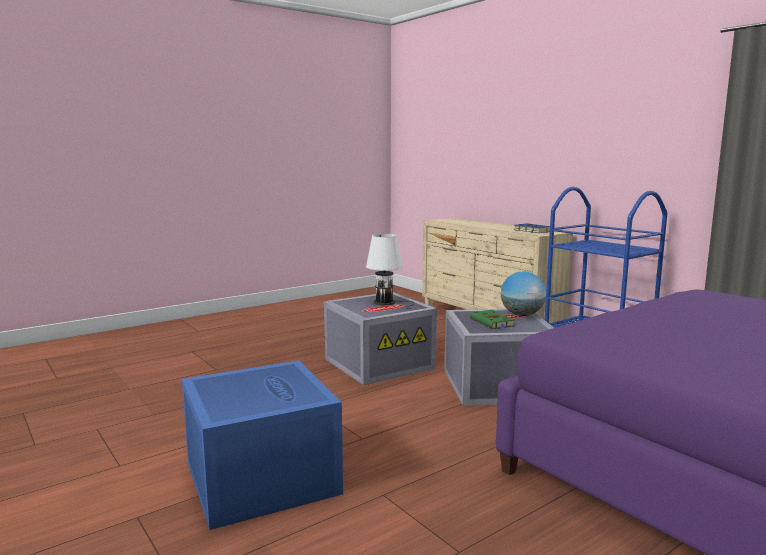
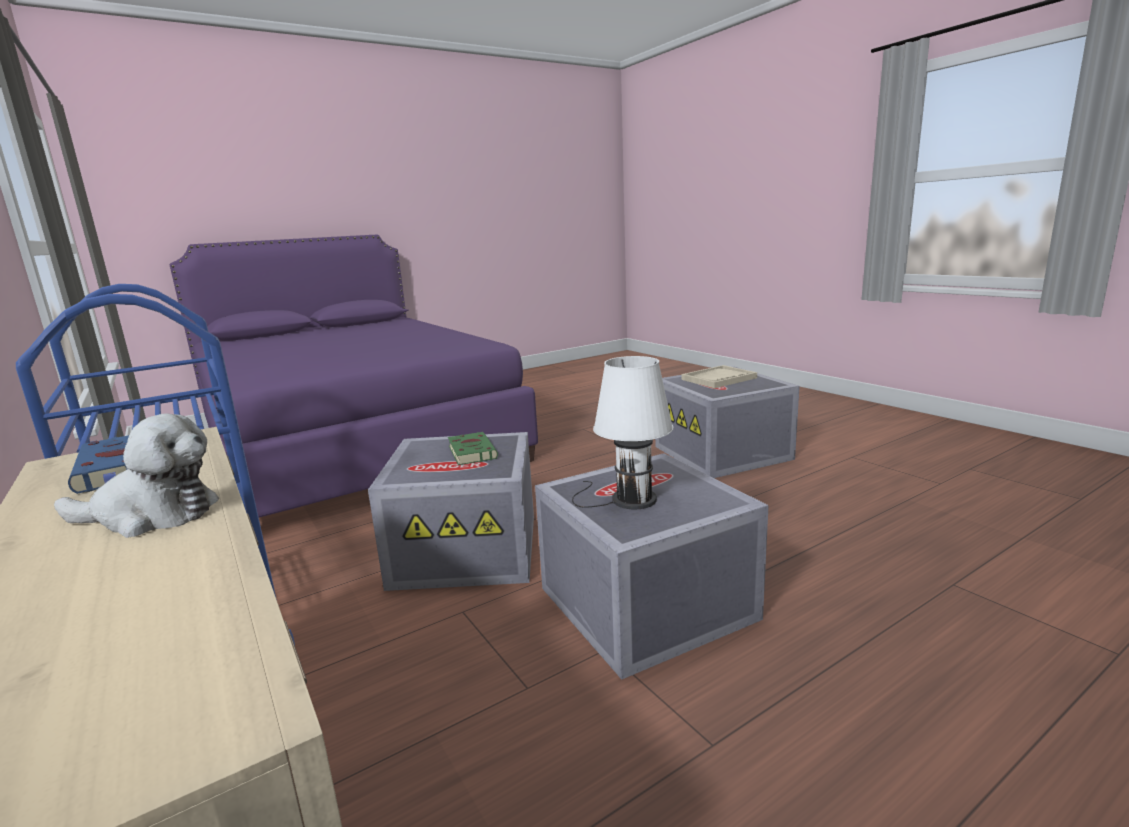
camera: 175 degrees left, 5 degrees up
(258, 395) = (719, 379): none -> beige tray
(259, 477) = (724, 453): blue storage box -> grey storage box
(494, 227) = (151, 515): none -> plush toy
(522, 315) = (406, 469): globe -> none

